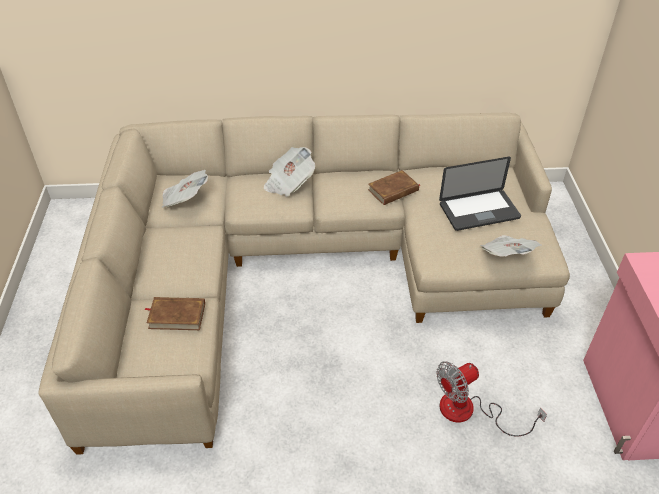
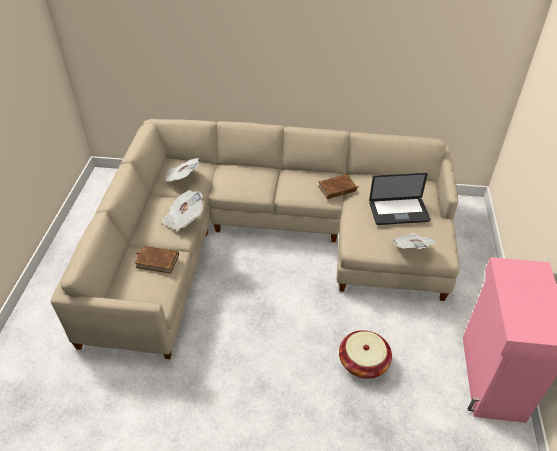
camera: 10 degrees right, 0 degrees up
(288, 182) = (260, 174): newspaper -> newspaper (184, 218)
(469, 412) = (363, 362): fan -> basket

